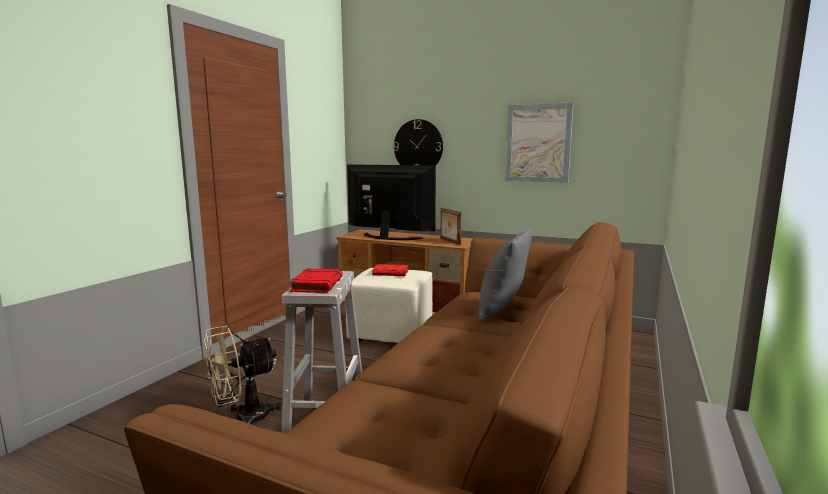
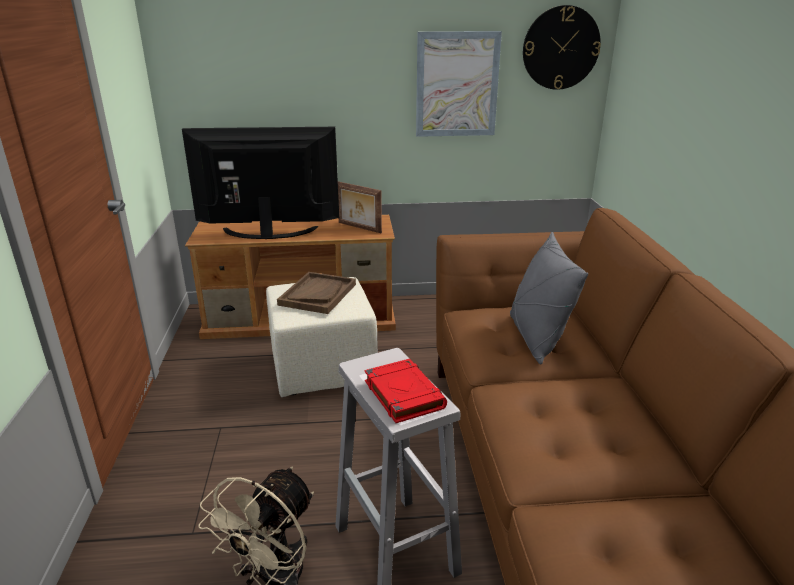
camera: 30 degrees left, 15 degrees up
(391, 273) = (317, 294): red book -> brown tray
(418, 146) = (283, 90): wall clock -> wall clock (561, 48)

